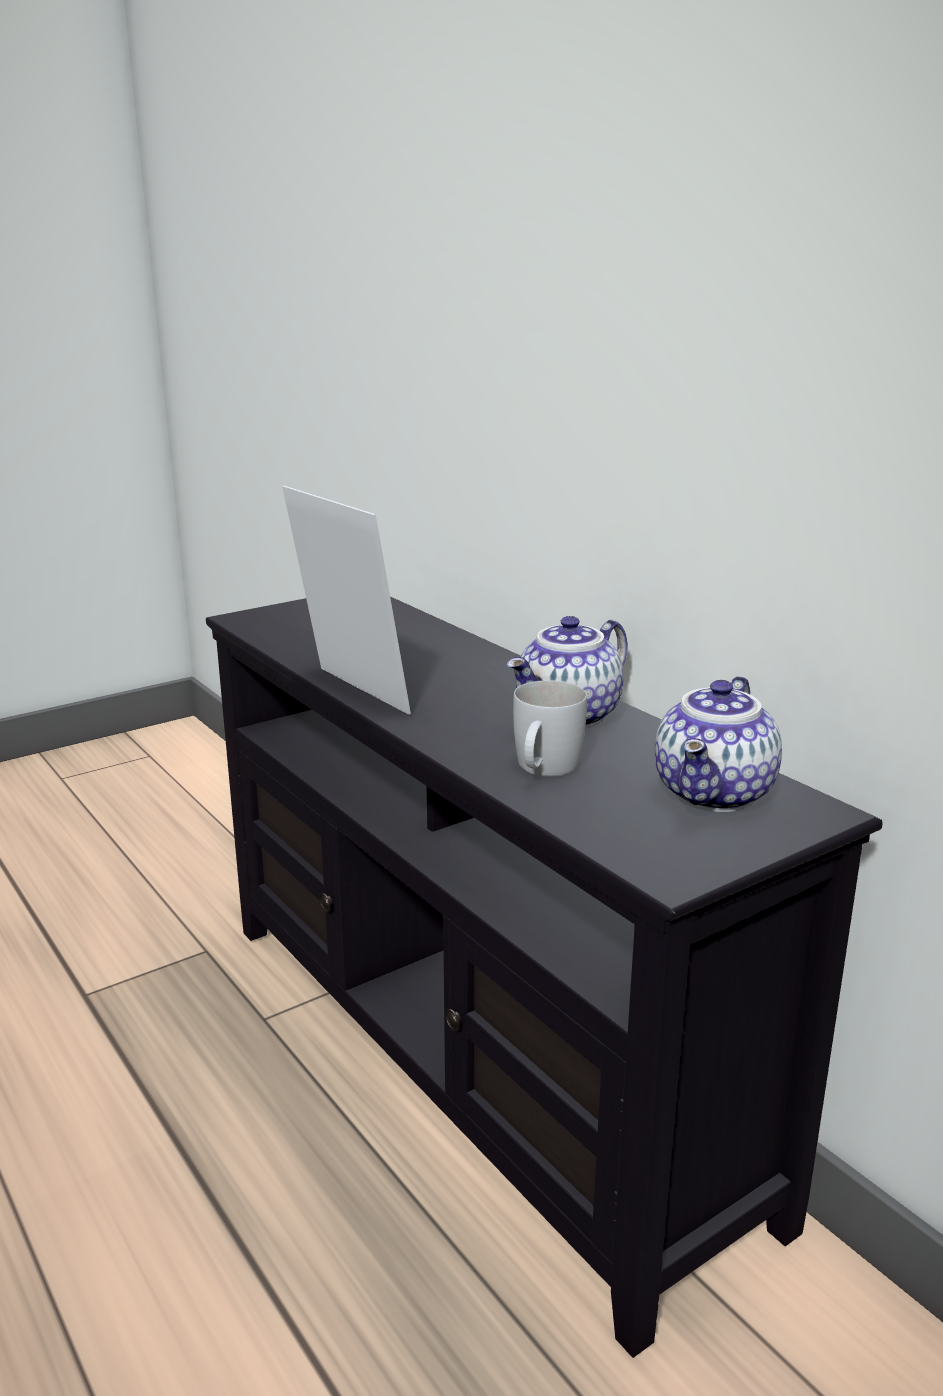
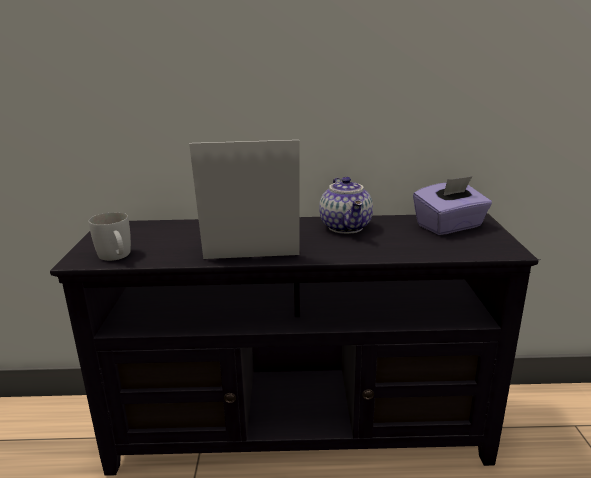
camera: 55 degrees left, 0 degrees up
(543, 770) = (396, 245): white mug -> white mug (116, 257)
(716, 795) = (449, 226): teapot -> purple tissue box

